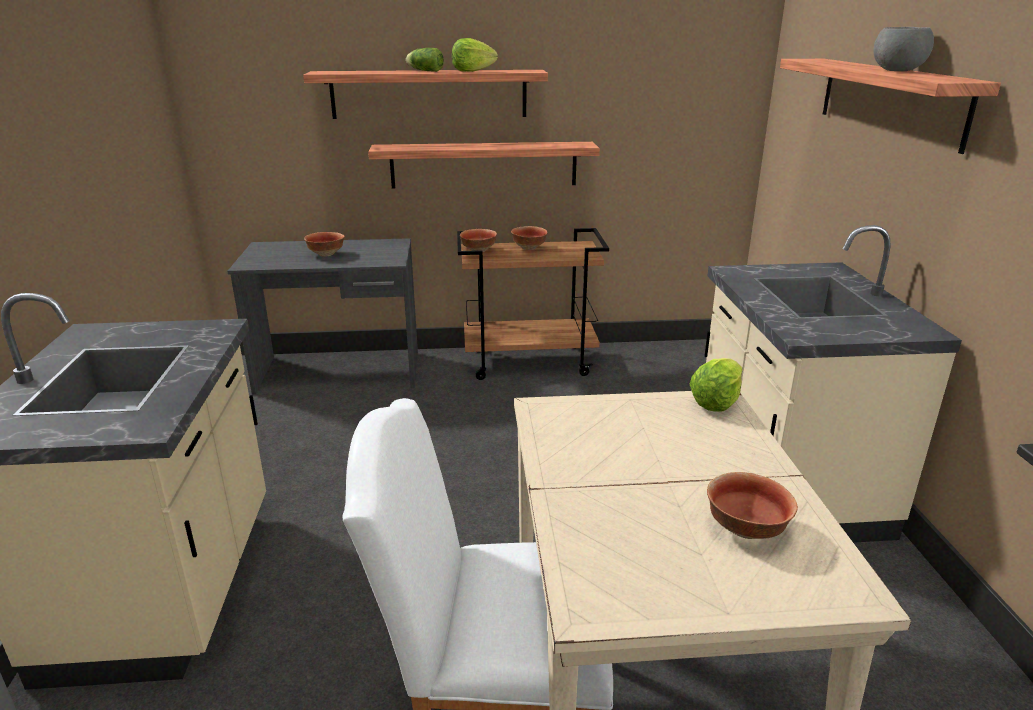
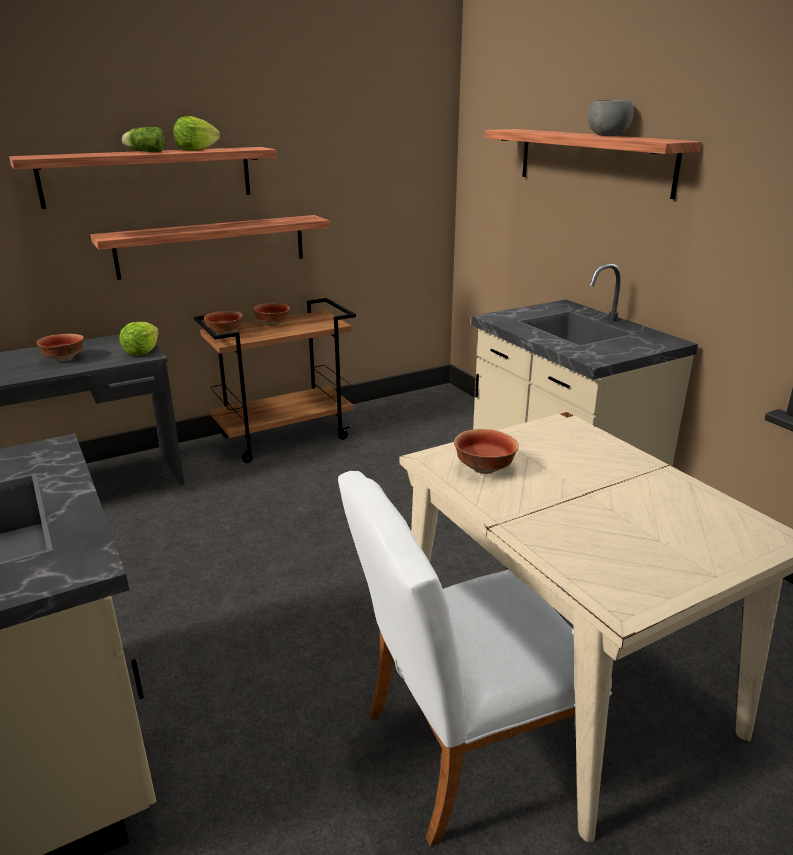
camera: 25 degrees left, 0 degrees up
(716, 402) = (562, 424): lettuce -> lettuce (142, 351)
(746, 528) = (671, 513): bowl -> bowl (484, 468)

